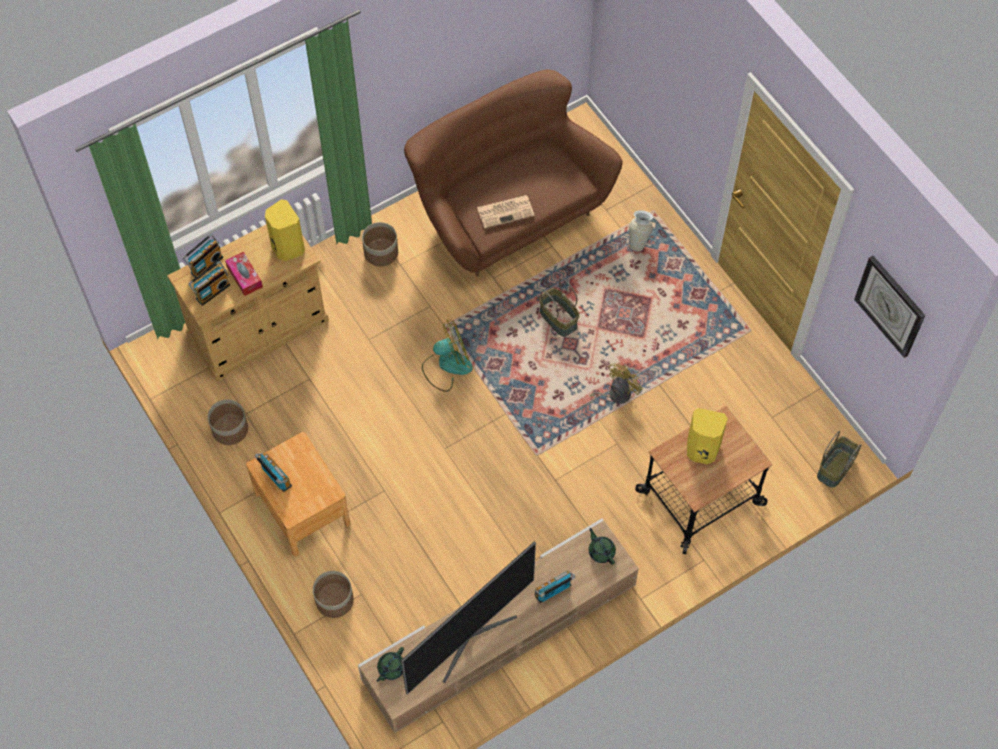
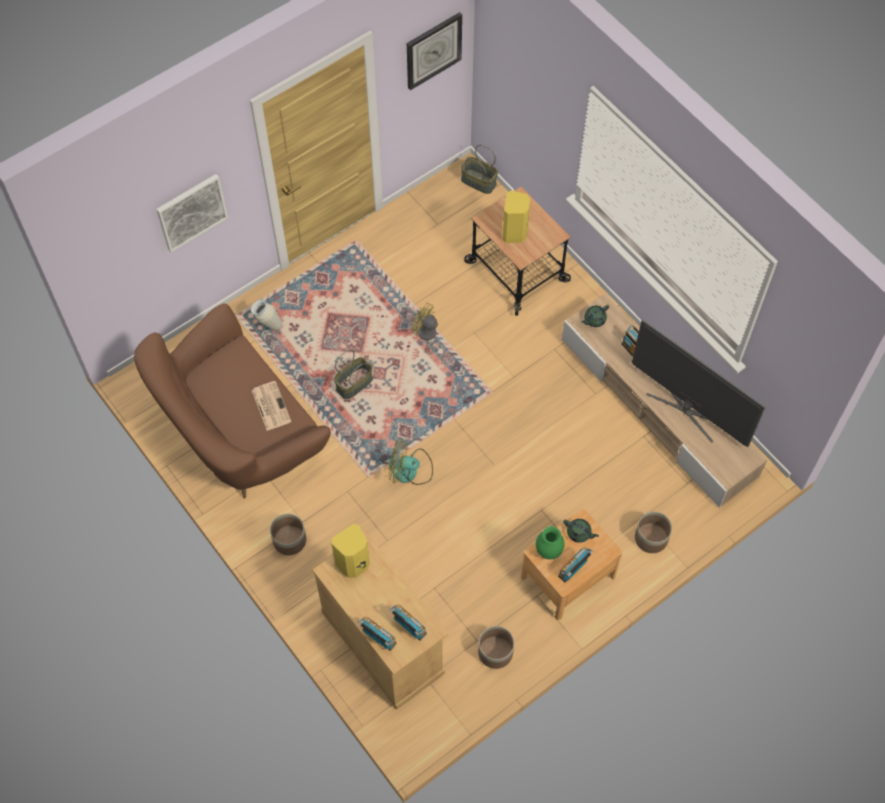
camera: 95 degrees left, 0 degrees up
(244, 277) = (390, 598): tissue box -> none
(300, 455) = (548, 551): none -> green vase
(391, 668) = (724, 465): green teapot -> green teapot (579, 533)
(447, 365) = (410, 470): fan -> fan turned 60 degrees counterclockwise
(678, 81) = (191, 212): none -> picture

